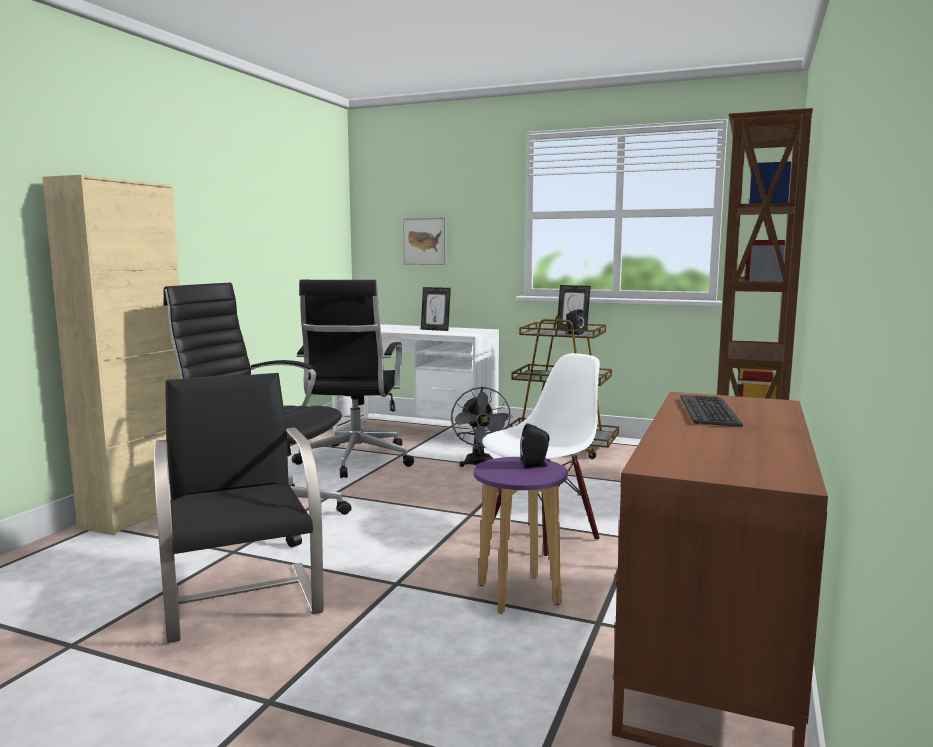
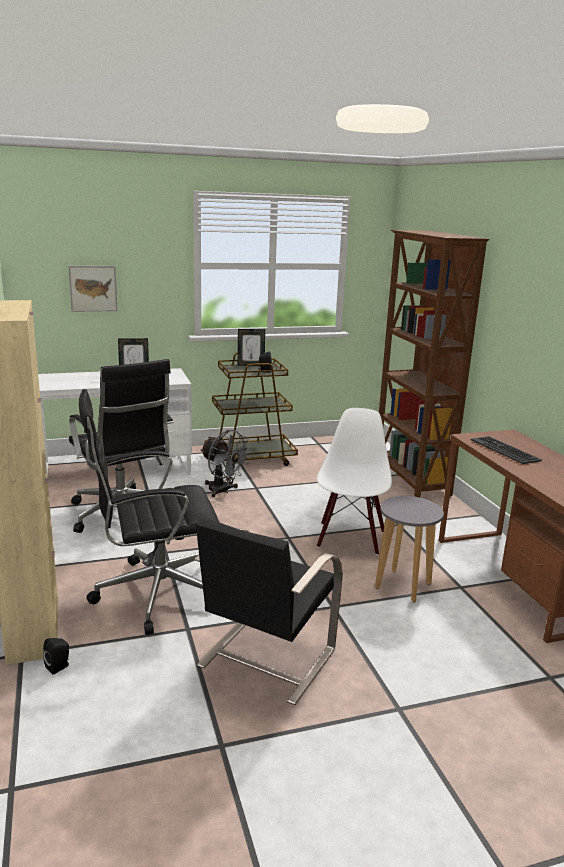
camera: 40 degrees left, 10 degrees up
(243, 599) = (265, 659): black chair -> black chair turned 90 degrees counterclockwise
(518, 594) = (402, 585): purple stool -> grey stool
(535, 465) = (412, 502): black speaker -> black speaker (59, 667)

